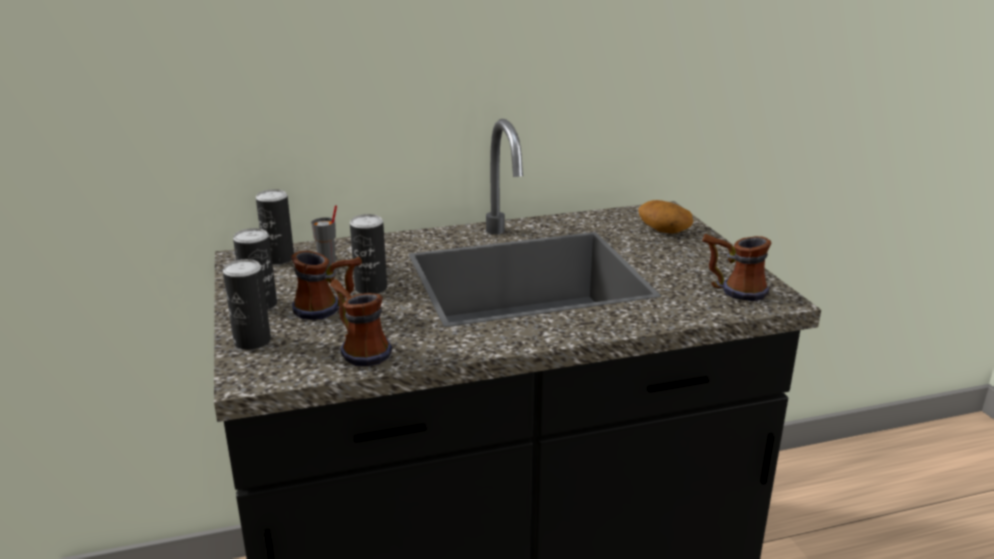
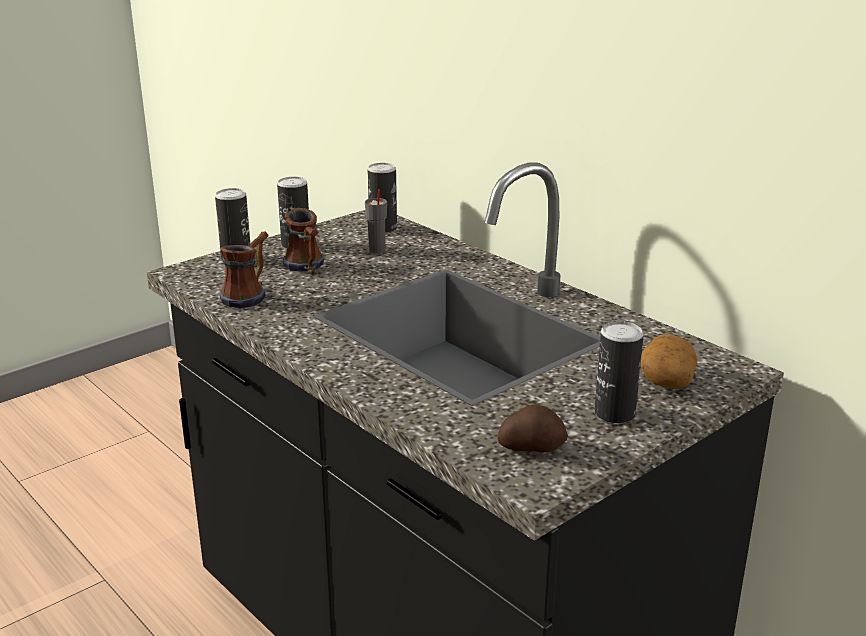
camera: 65 degrees right, 0 degrees up
(371, 288) = (359, 272): can -> can (614, 413)
(732, 290) = (531, 446): mug -> potato

